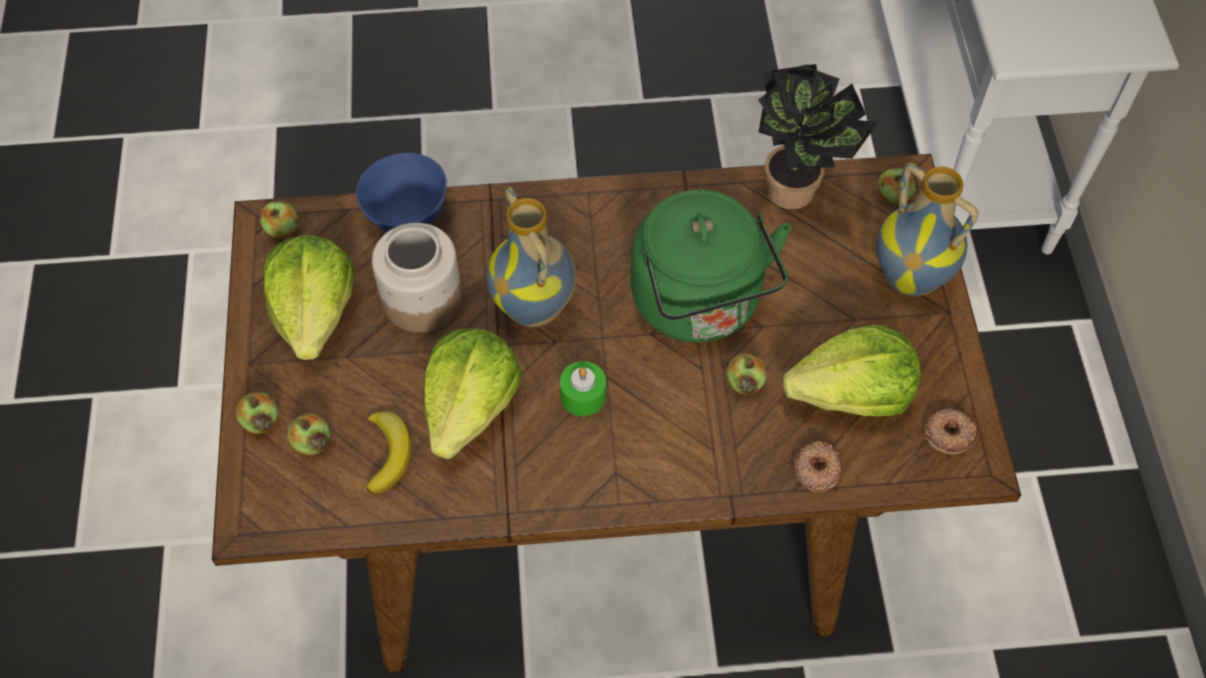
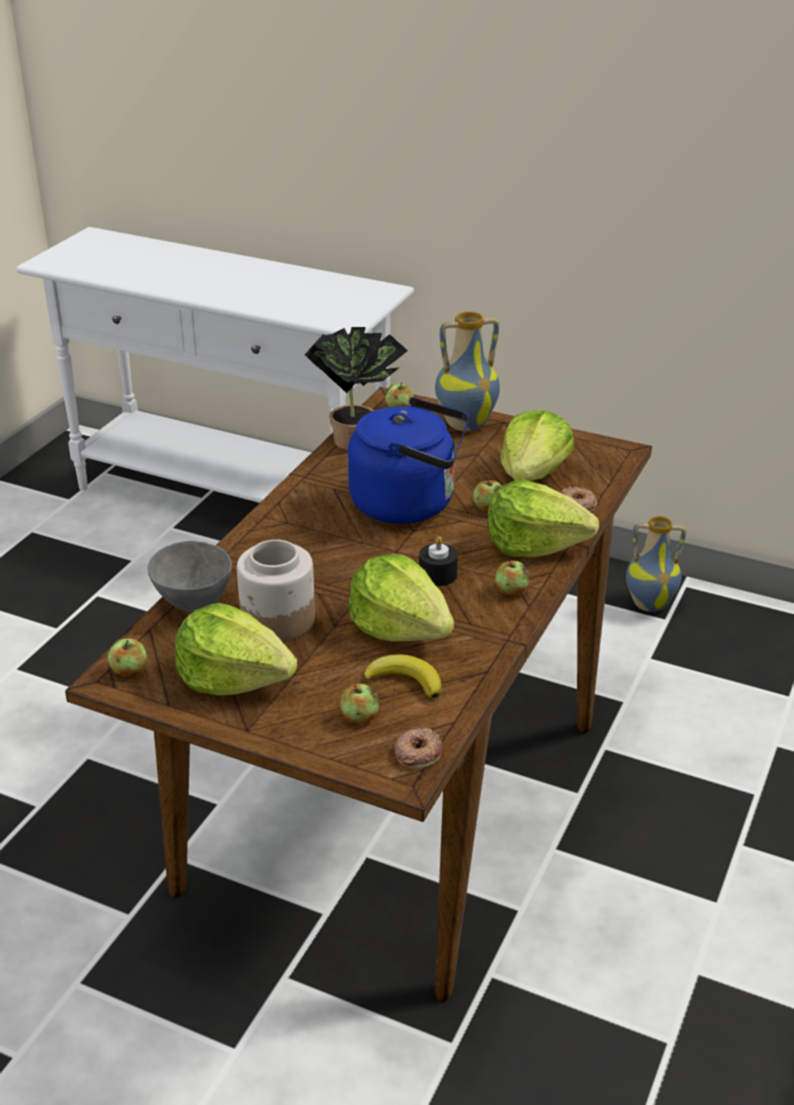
camera: 60 degrees left, 25 degrees down
(261, 421) = (312, 740): apple -> apple (511, 591)
(407, 218) = (192, 603): blue bowl -> grey bowl
(536, 307) = (341, 570): vase -> vase (650, 604)
(583, 396) = (438, 574): green candle -> black candle
(700, 305) = (409, 504): green kettle -> blue kettle
(702, 461) = (534, 544): none -> lettuce
(948, 433) = (590, 452): donut -> donut (417, 752)

